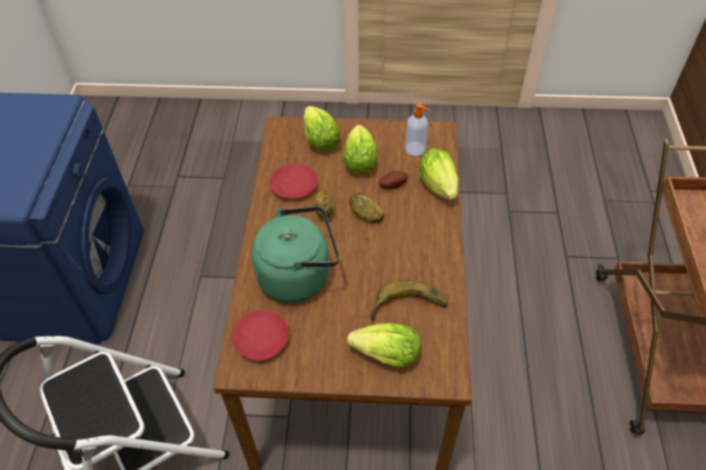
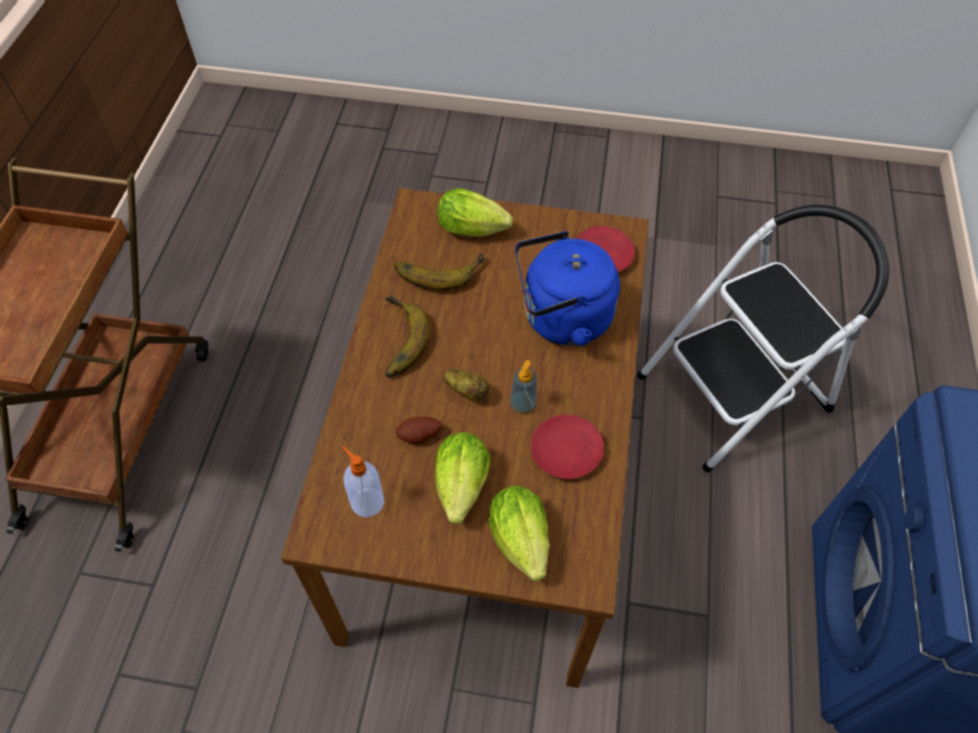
camera: 175 degrees left, 5 degrees up
(299, 275) = (561, 319): green kettle -> blue kettle
(325, 210) = (523, 404): potato -> soap dispenser
(428, 245) = (395, 340): none -> banana
(440, 188) = (352, 423): lettuce -> none

